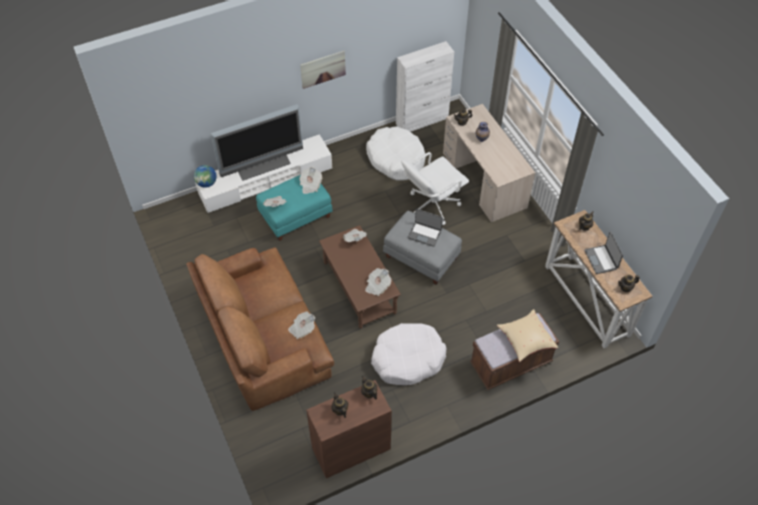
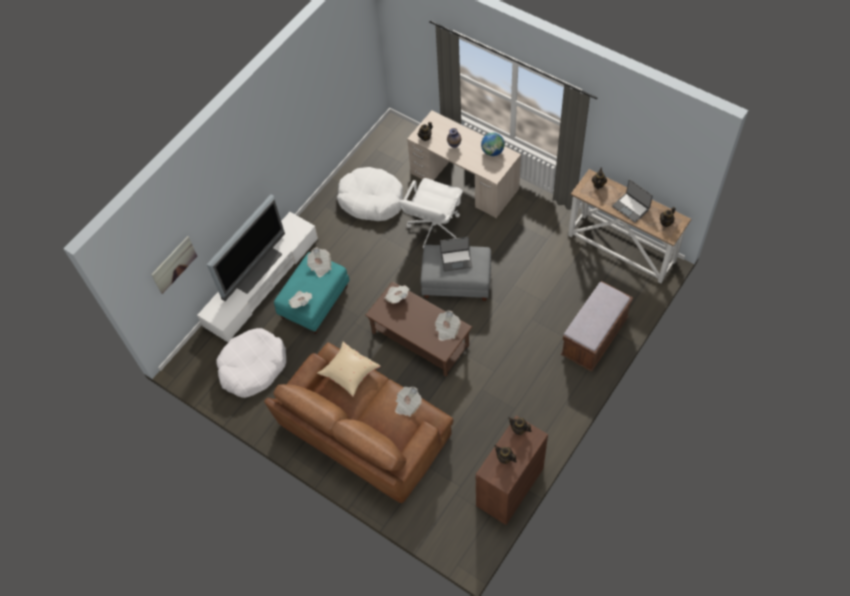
camera: 25 degrees left, 5 degrees up
(207, 183) = (214, 314): globe -> globe (492, 151)
(323, 69) = (279, 148): picture -> picture (174, 264)
(407, 359) = (505, 381): white dog bed -> white dog bed (252, 367)
(422, 121) = (371, 150): white cabinet -> none
(525, 340) = (606, 311): beige pillow -> beige pillow (349, 373)

